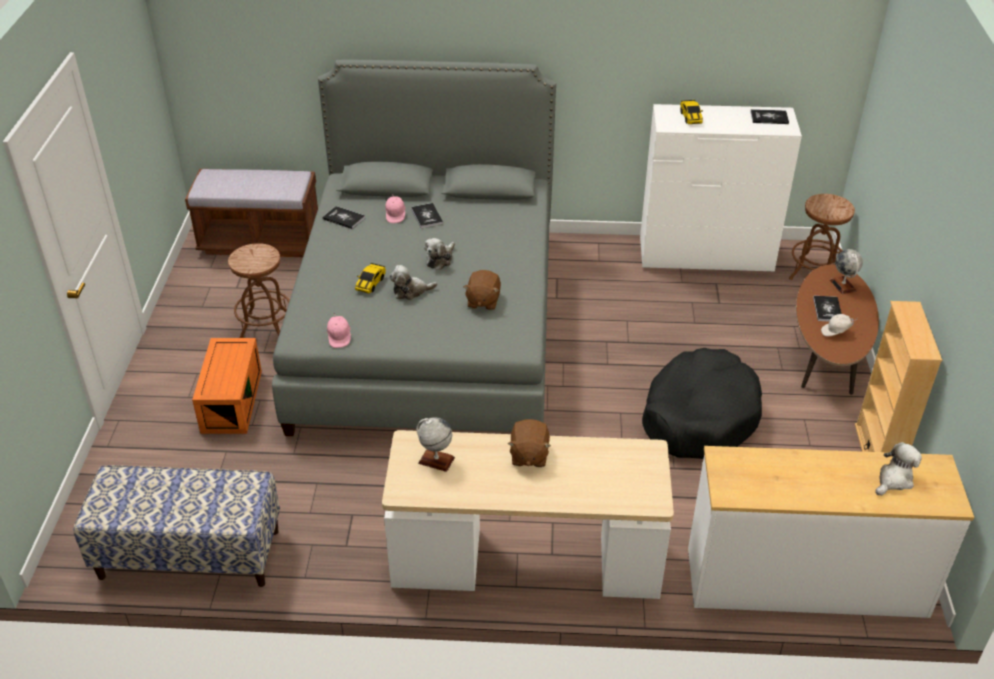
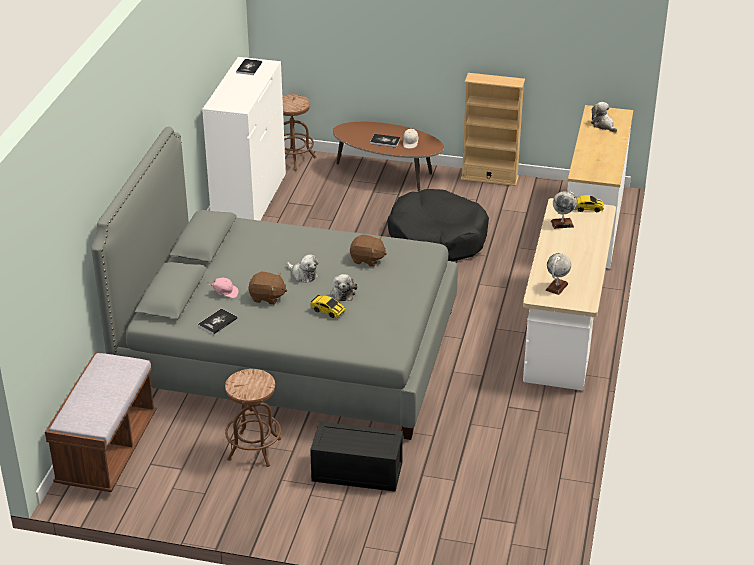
camera: 80 degrees left, 5 degrees down
(189, 554) = (537, 495): bench -> none
(230, 400) = (355, 472): orange storage box -> black storage box
(339, 337) = (395, 331): pink cap -> none
(427, 216) = (234, 277): book -> none
(528, 455) = (557, 250): brown plush toy -> brown plush toy (267, 297)
(690, 117) = (232, 97): toy car -> toy car (587, 208)
(843, 285) = (360, 130): globe -> globe (562, 224)

